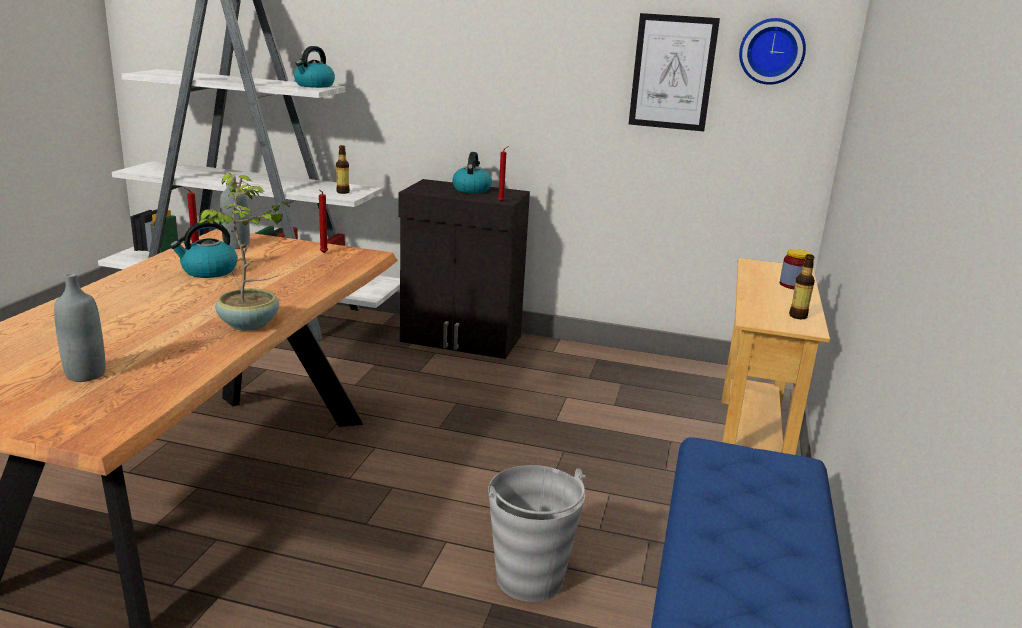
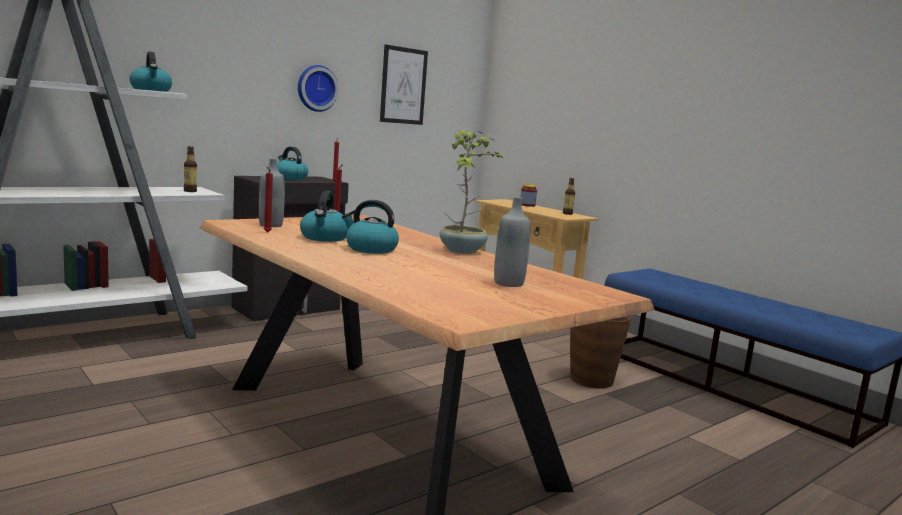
camera: 55 degrees left, 10 degrees down
(181, 295) = (370, 249): none -> kettle
(529, 579) = (592, 380): grey bucket -> brown bucket
(772, 51) = (452, 73): wall clock -> wall clock (316, 88)

